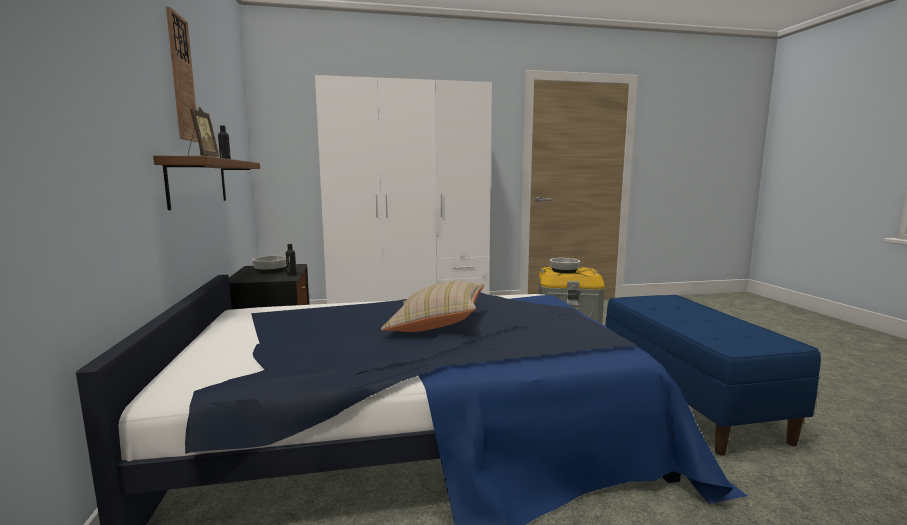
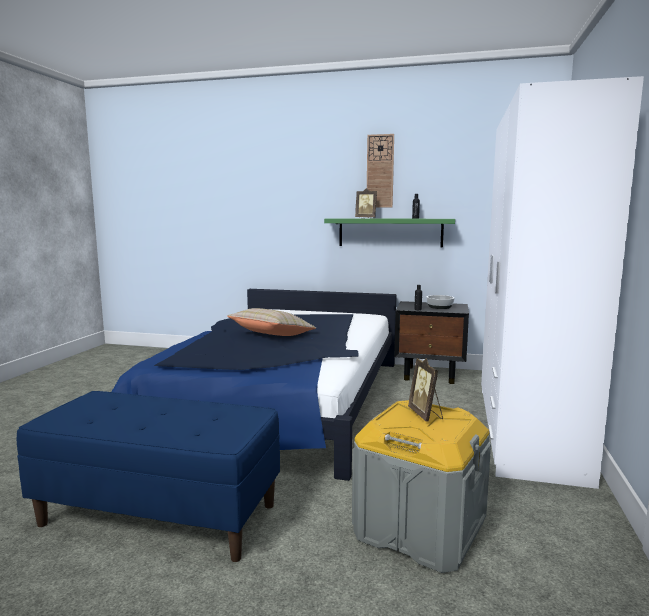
camera: 115 degrees right, 0 degrees up
(198, 182) = (390, 232): brown shelf -> green shelf
(564, 271) = (426, 415): bowl -> picture frame

